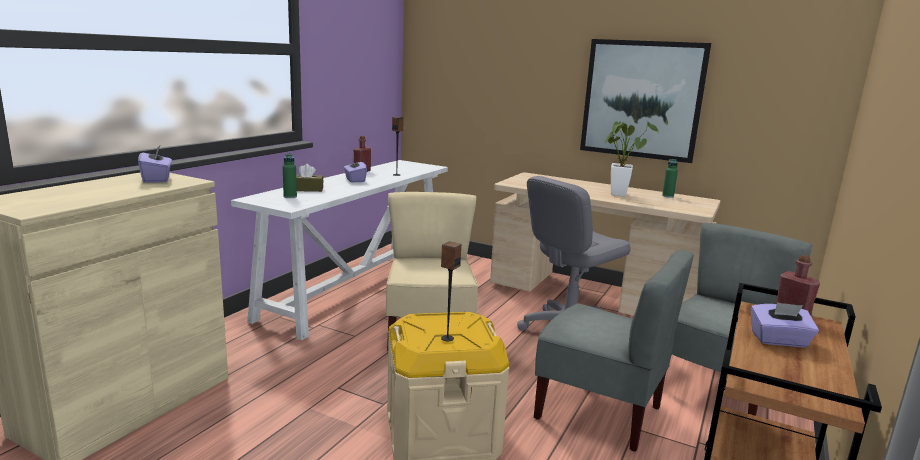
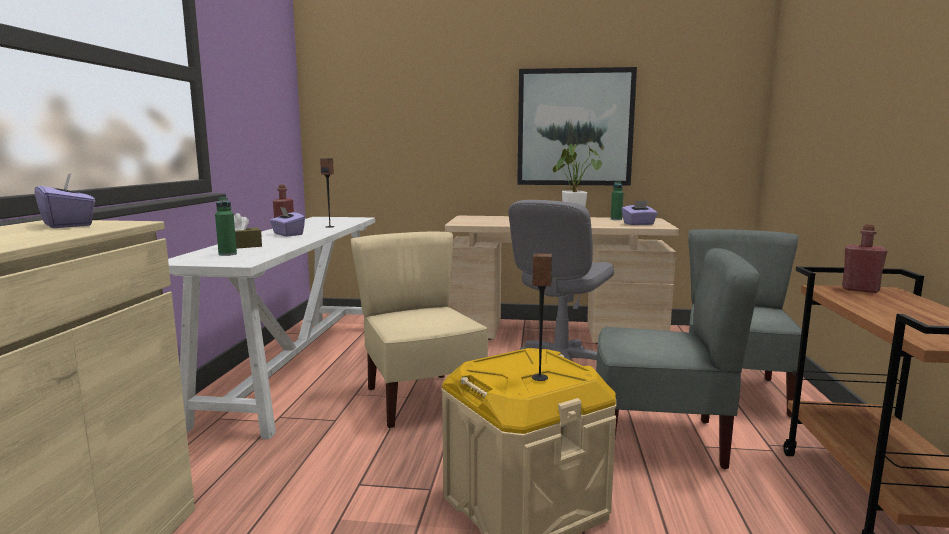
camera: 20 degrees left, 5 degrees down
(779, 340) = (888, 307): purple tissue box -> purple tissue box (639, 224)

